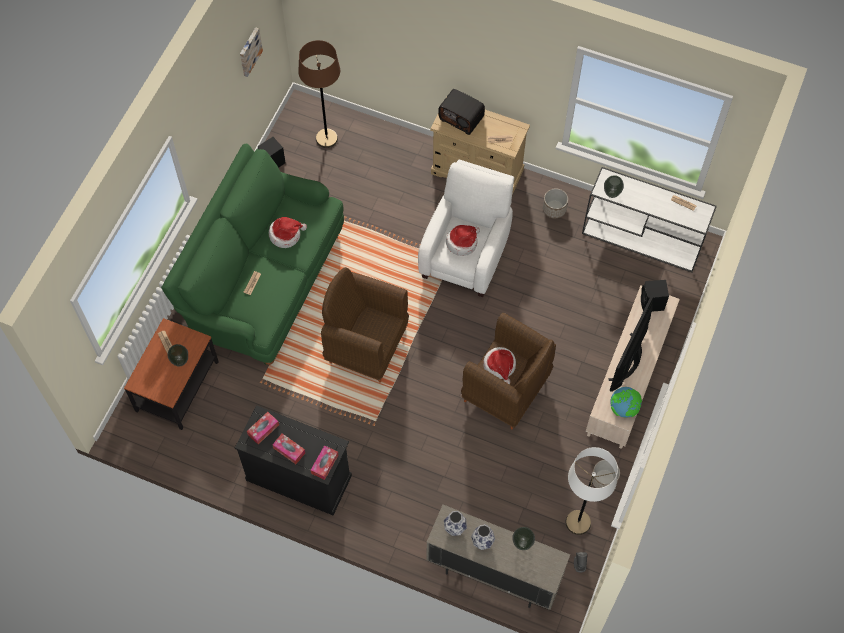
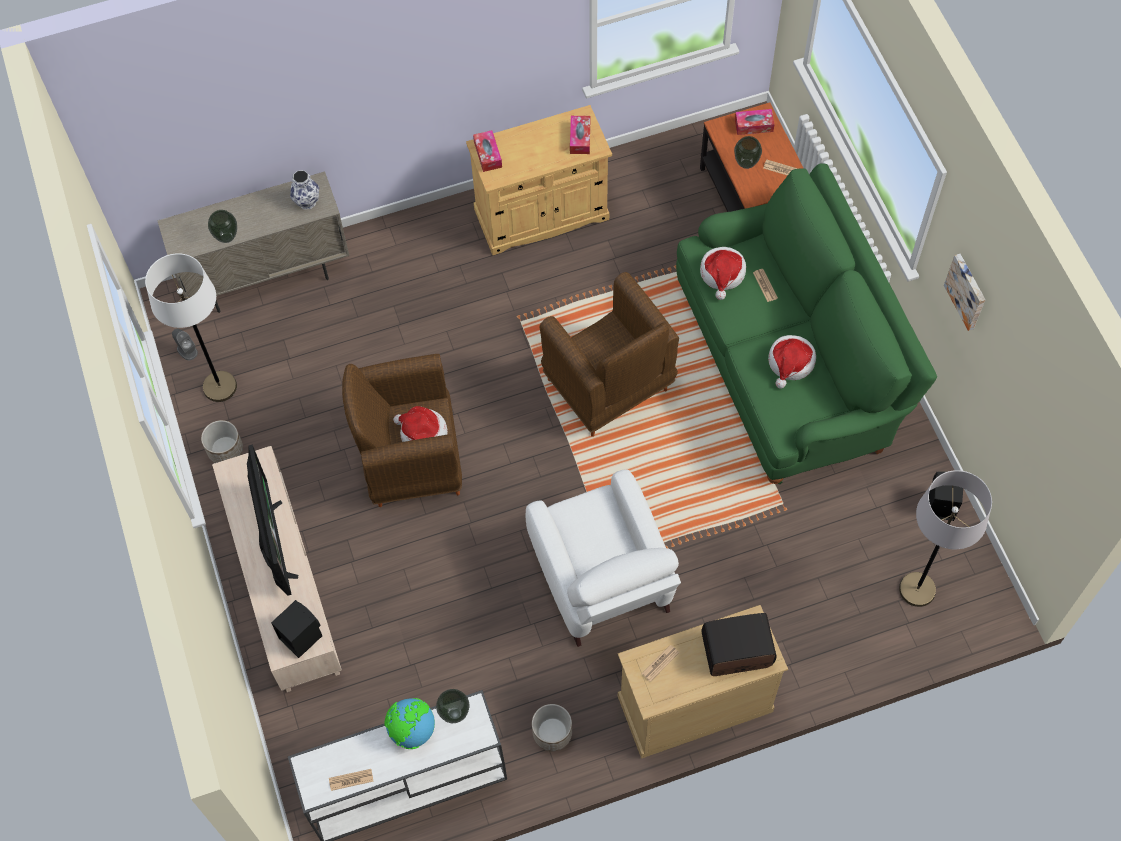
camera: 140 degrees right, 0 degrees up
(249, 51) = (1035, 420): picture -> picture (967, 291)
(289, 450) = (535, 140): tissue box -> tissue box (753, 125)
(299, 477) = (541, 215): black cabinet -> beige cabinet
(326, 139) = (917, 590): brown floor lamp -> grey floor lamp
(366, 345) = (608, 387): brown armchair -> brown armchair turned 75 degrees clockwise
(462, 242) = (594, 532): hat -> hat (722, 274)
(482, 541) = (269, 211): vase -> none
(624, 408) = (238, 483): globe -> globe (412, 730)

